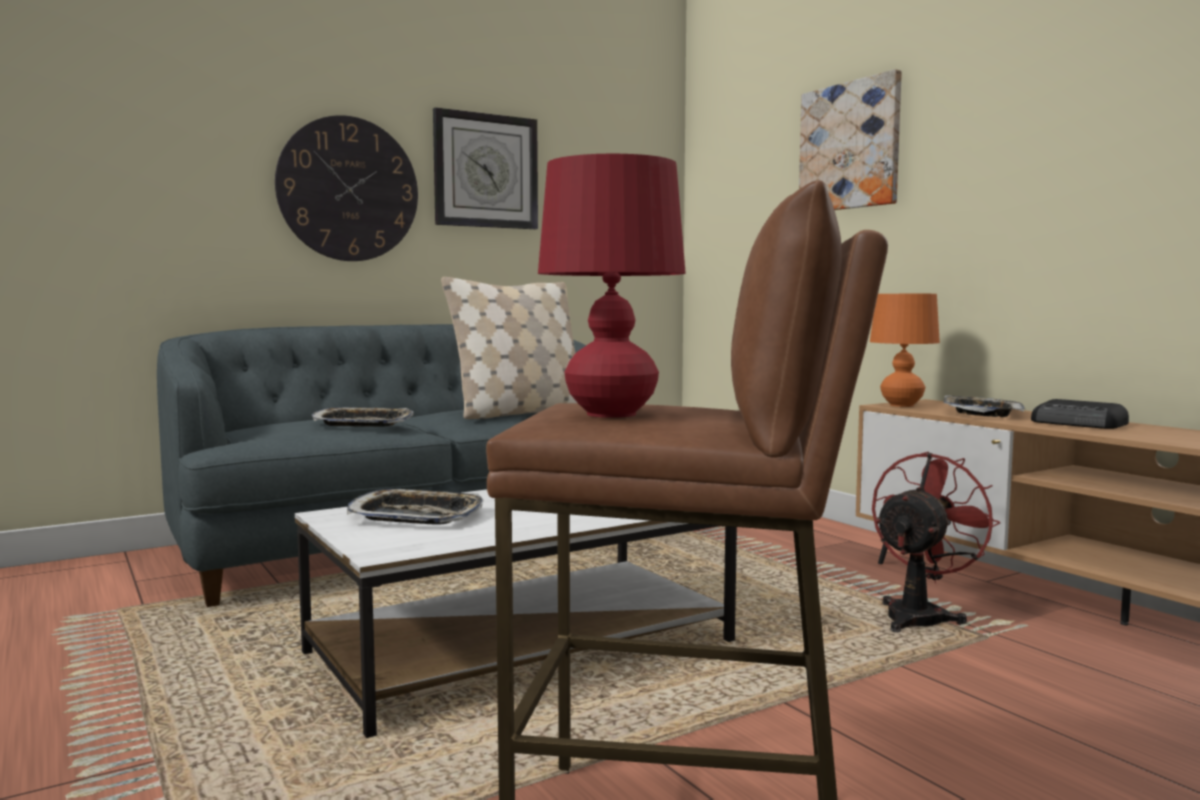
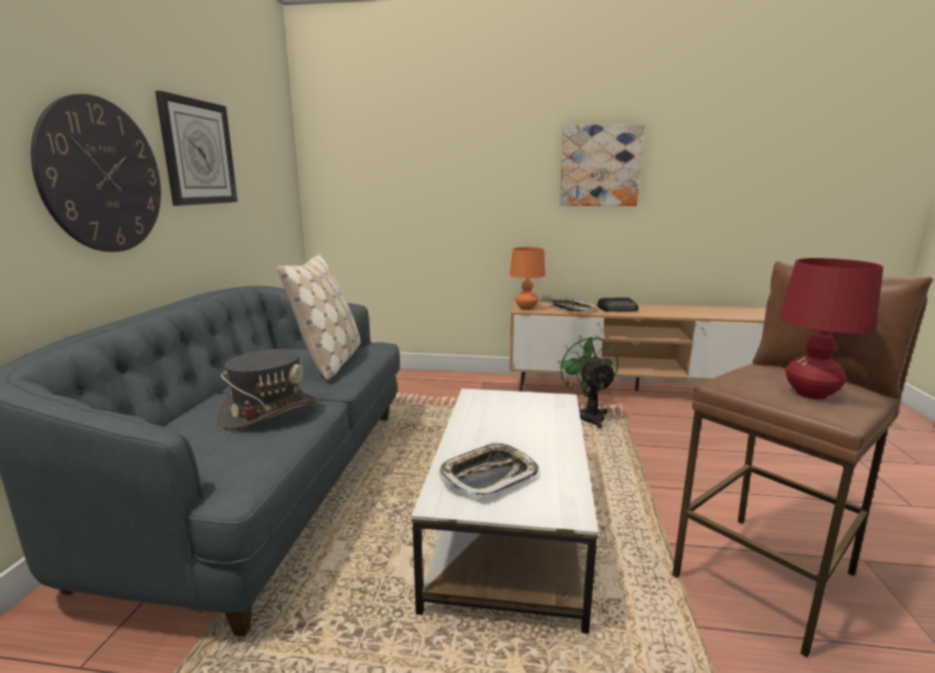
camera: 50 degrees left, 10 degrees up
(363, 424) = (269, 411): tray -> grey hat
(850, 146) = (453, 153): picture -> picture (600, 166)
(920, 616) = (588, 415): red fan -> green fan

